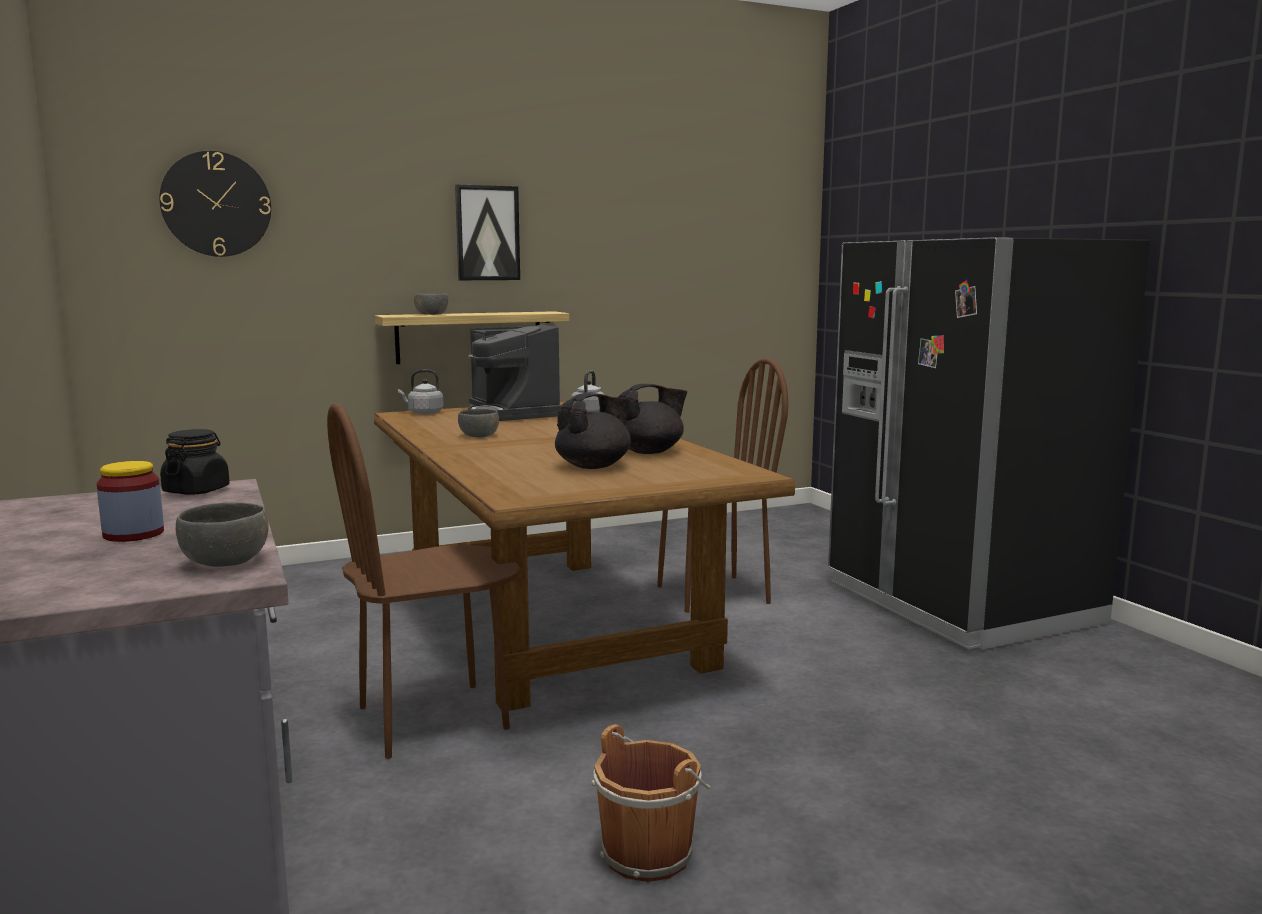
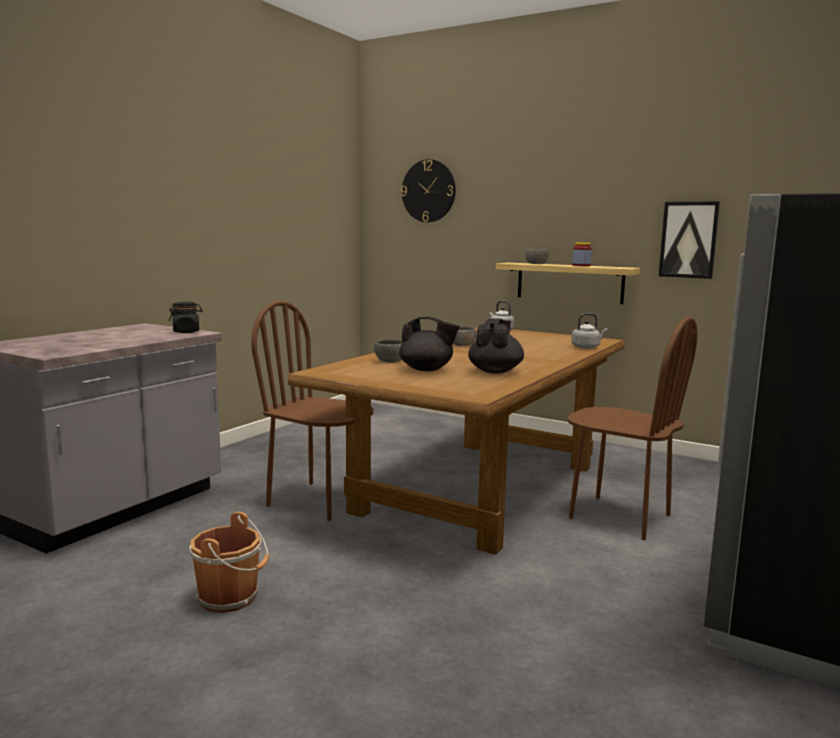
camera: 55 degrees right, 0 degrees up
(133, 534) = (104, 338): jar -> jar (581, 266)
(227, 561) = (69, 350): grey bowl -> grey bowl (390, 361)
(487, 233) = (590, 205): picture -> picture (688, 240)
(512, 414) = (541, 339): coffee machine -> none
(649, 452) = (495, 371): black teapot -> black teapot turned 105 degrees counterclockwise

